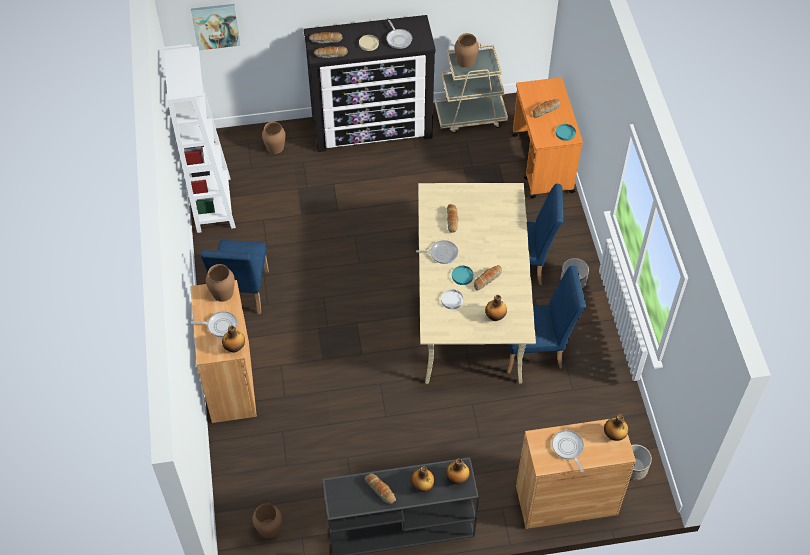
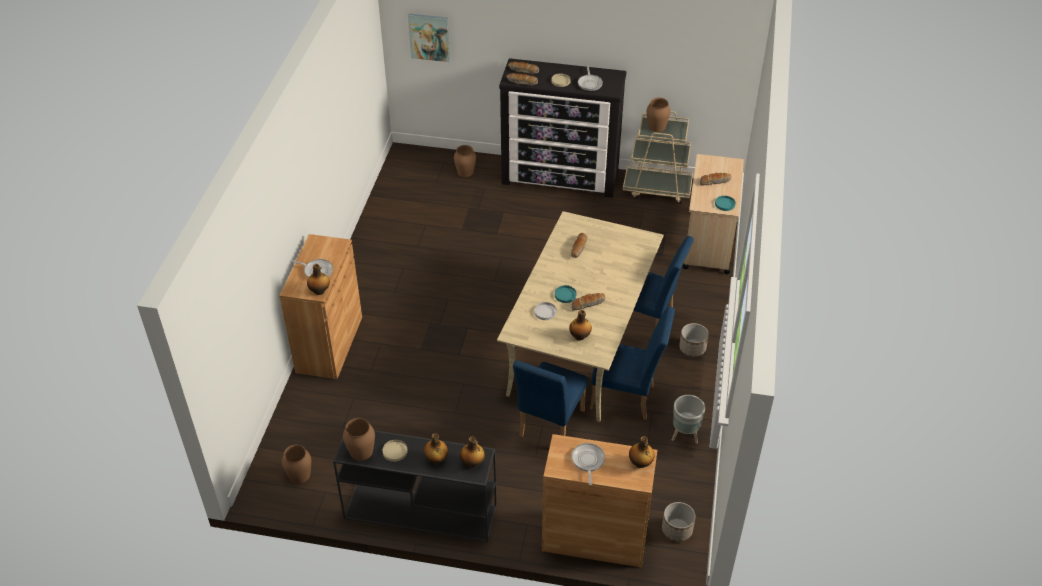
camera: 20 degrees right, 10 degrees down
(214, 205) = (388, 202): white bookcase -> none
(222, 292) = (333, 246): brown vase -> brown vase (361, 451)
(242, 295) = (375, 278): blue chair -> blue chair (549, 427)
(381, 490) = (395, 451): bread -> beige plate
(442, 253) = (555, 272): frying pan -> none
(542, 164) = (708, 243): orange cart -> beige cart
(602, 374) = (684, 436): none -> grey planter

